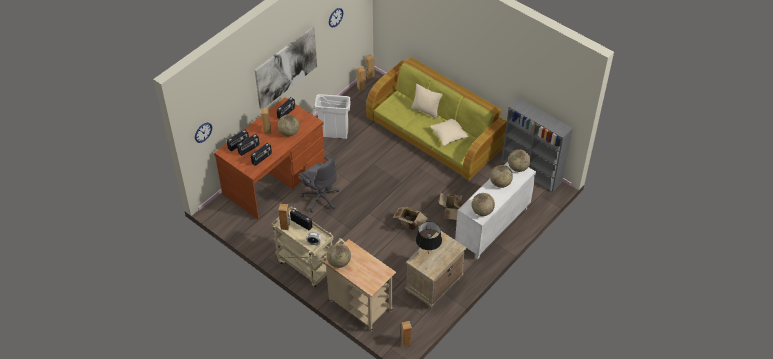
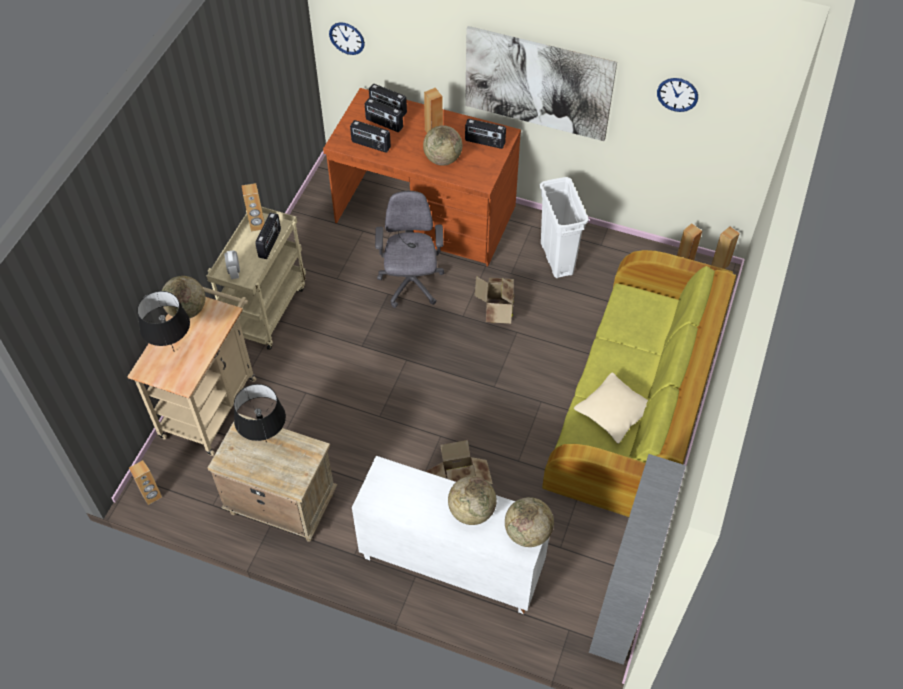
camera: 70 degrees right, 5 degrees up
(320, 198) = (411, 284): grey office chair -> grey office chair turned 150 degrees clockwise
(364, 273) = (174, 351): none -> black table lamp
(409, 225) = (403, 427): cardboard box -> cardboard box (496, 311)
(426, 110) = (655, 359): beige pillow -> none
(482, 211) = (386, 498): globe -> none

